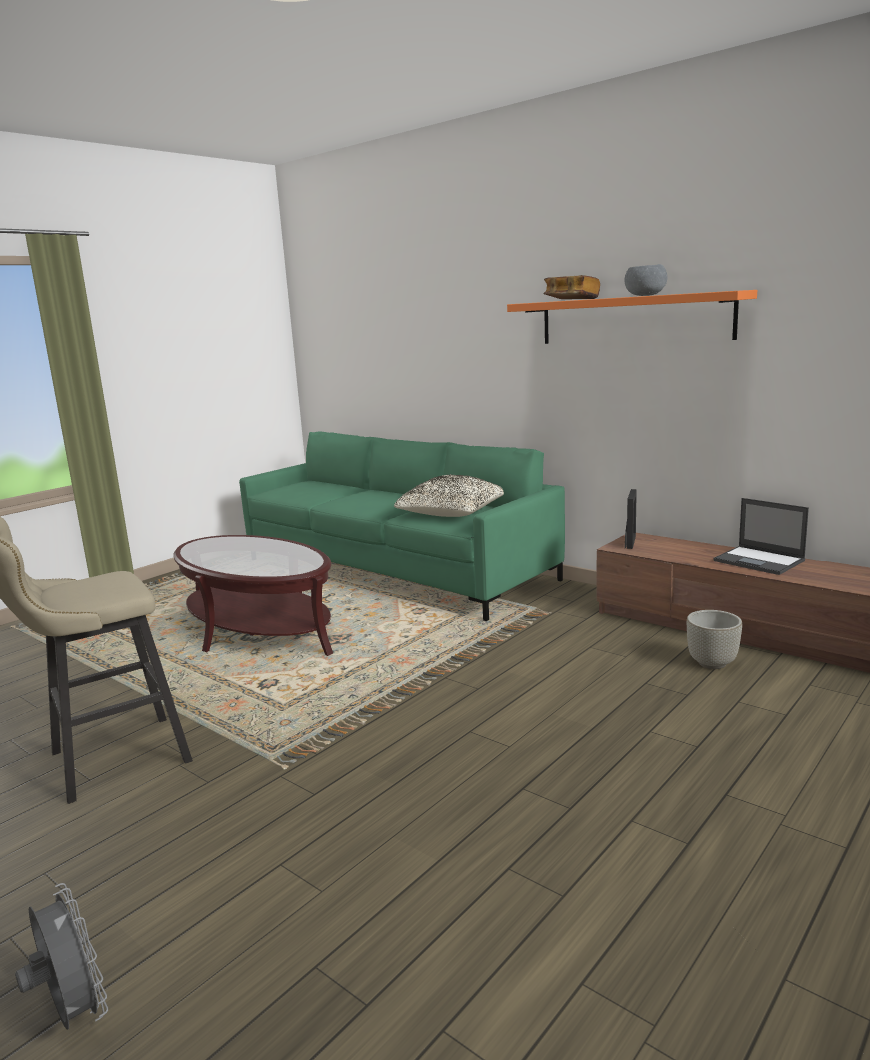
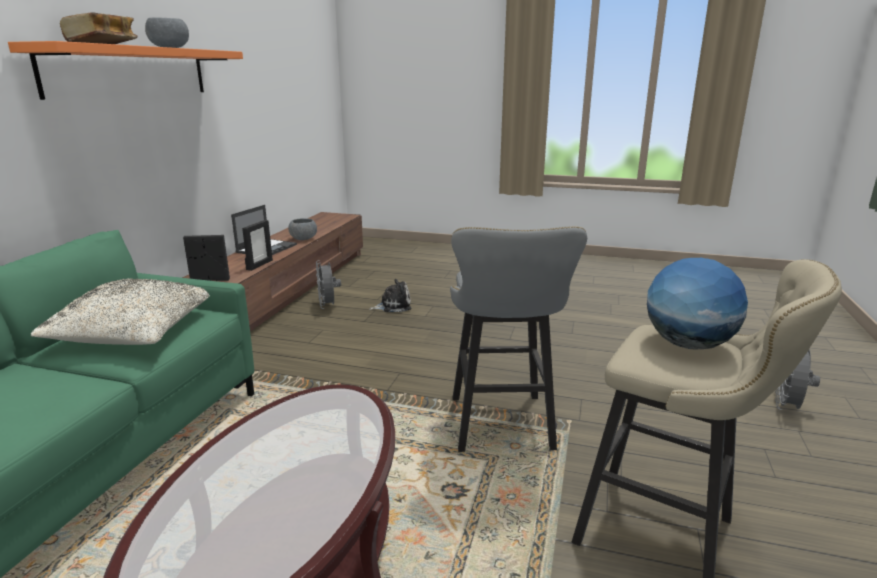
camera: 115 degrees left, 5 degrees up
(91, 591) = (688, 344): none -> globe
(314, 723) = (502, 431): none -> grey stool
(679, 558) = (259, 265): none -> picture frame
(703, 710) = (393, 306): none -> plush toy
(711, 663) = (328, 306): grey planter -> grey fan
(815, 579) = (303, 239): none -> grey bowl

